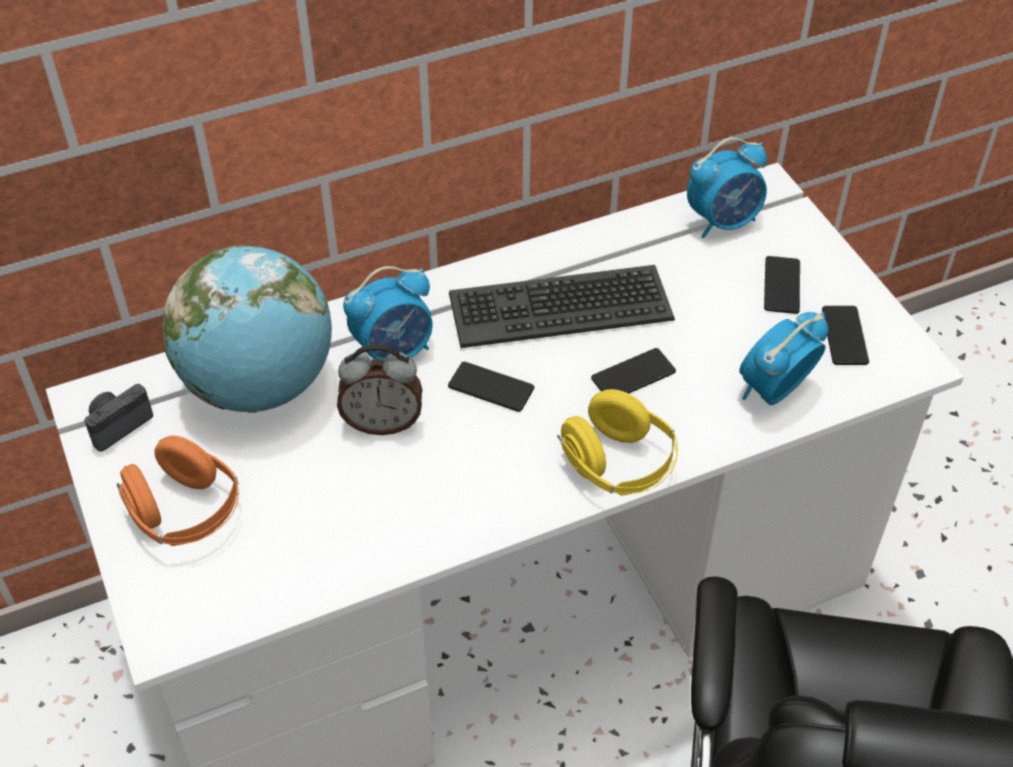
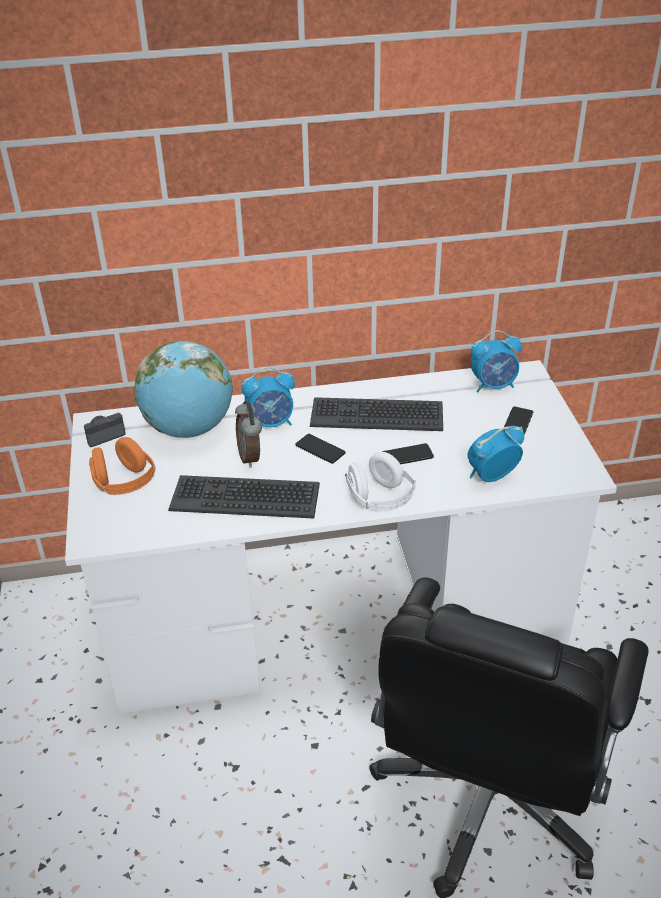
camera: 15 degrees right, 10 degrees down
(382, 422) = (251, 457): alarm clock -> alarm clock turned 60 degrees clockwise
(400, 502) = (245, 497): none -> keyboard
(618, 465) = (380, 499): yellow headphones -> white headphones
(844, 336) = (547, 455): phone -> none

